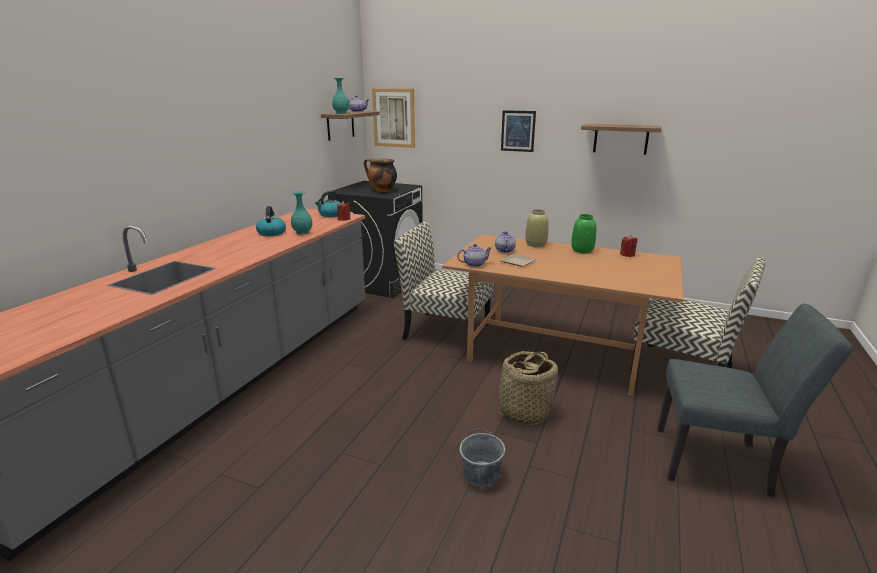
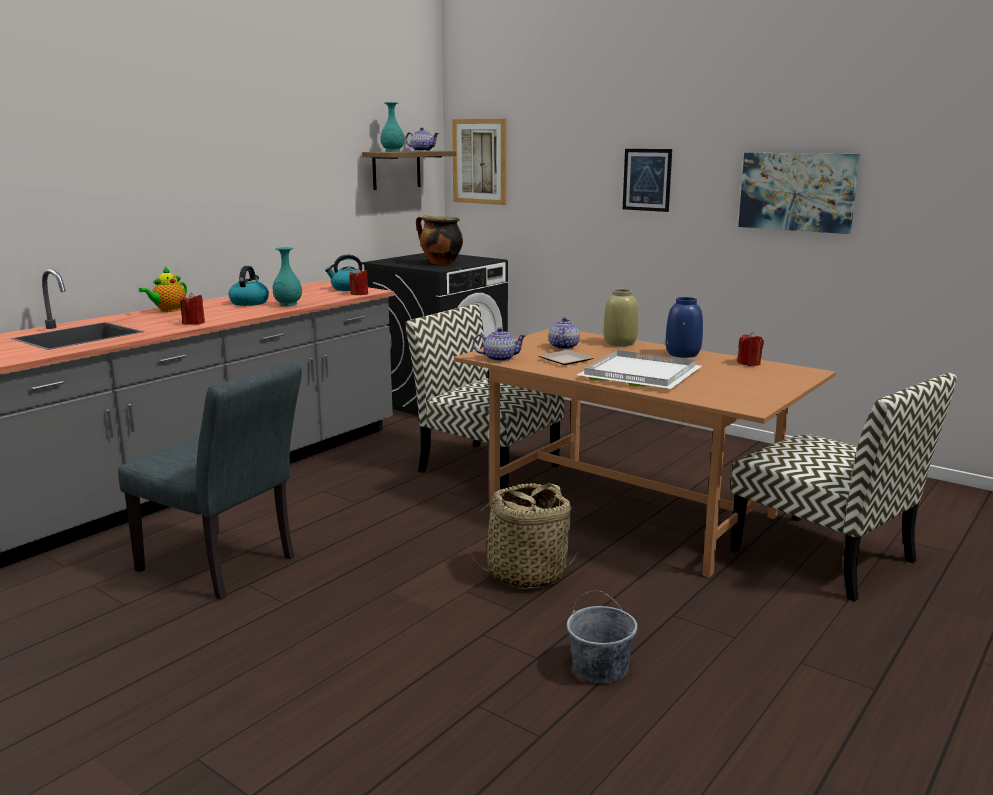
camera: 15 degrees right, 5 degrees down
(215, 245) = (168, 310): none -> teapot
(248, 256) = (194, 323): none -> red candle
(481, 474) = (409, 633): grey bucket -> grey bucket (600, 668)
(576, 270) = (642, 374): none -> white tray
(582, 250) = (683, 354): green vase -> blue vase
(620, 139) = (797, 192): shelf -> picture
(721, 463) = (781, 675): grey chair -> grey chair (225, 566)

